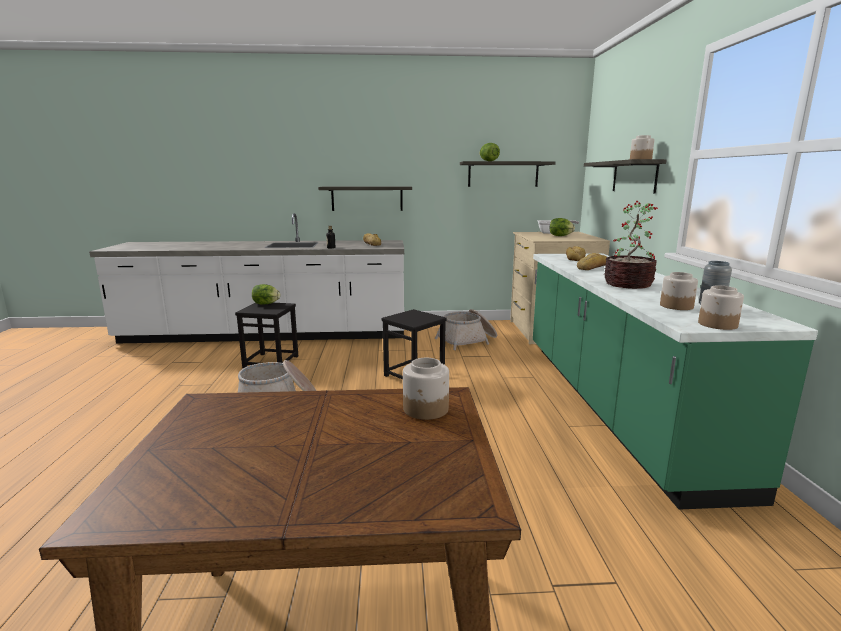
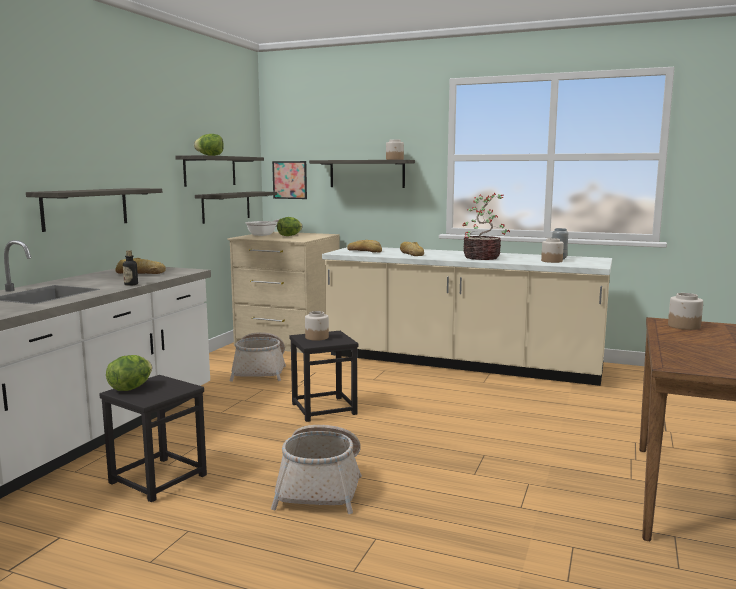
camera: 65 degrees left, 5 degrees down
(522, 205) = (226, 206): none -> shelf
(594, 183) = (290, 180): none -> picture
(613, 404) = (460, 363): green counter -> beige counter
(718, 324) = (597, 263): jar -> jar (317, 337)

